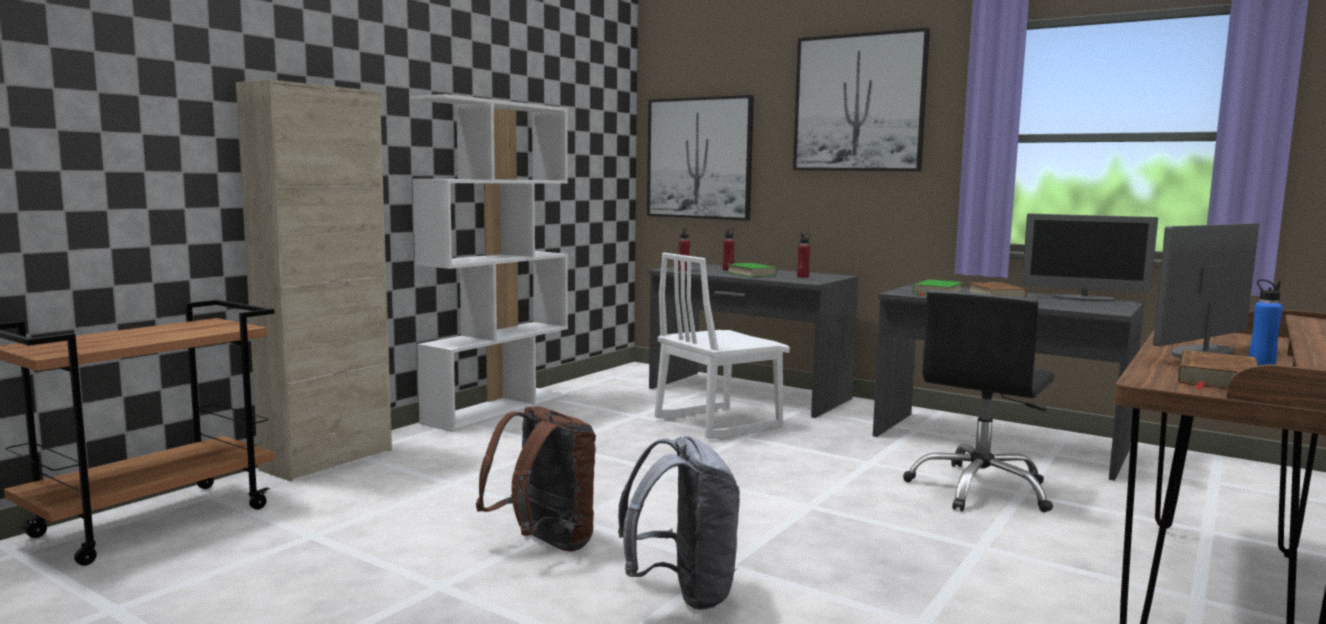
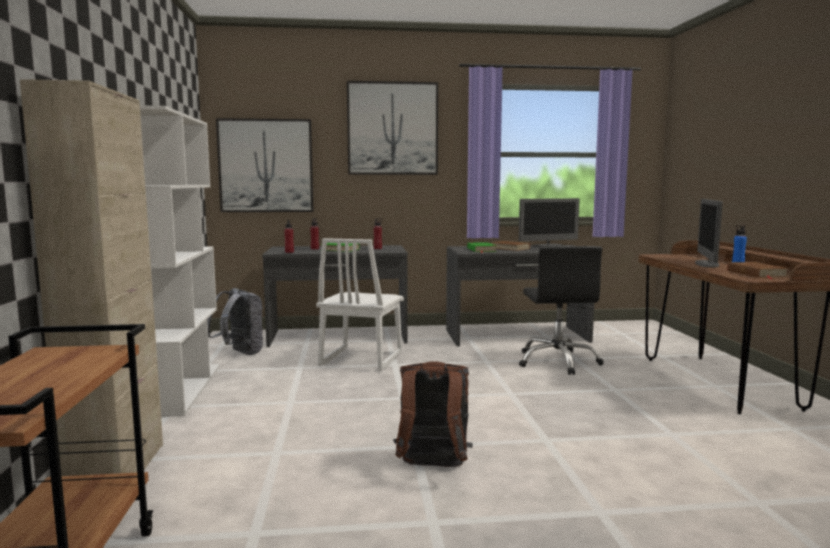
camera: 40 degrees left, 0 degrees up
(682, 593) = (560, 463): grey backpack -> grey backpack (239, 353)

